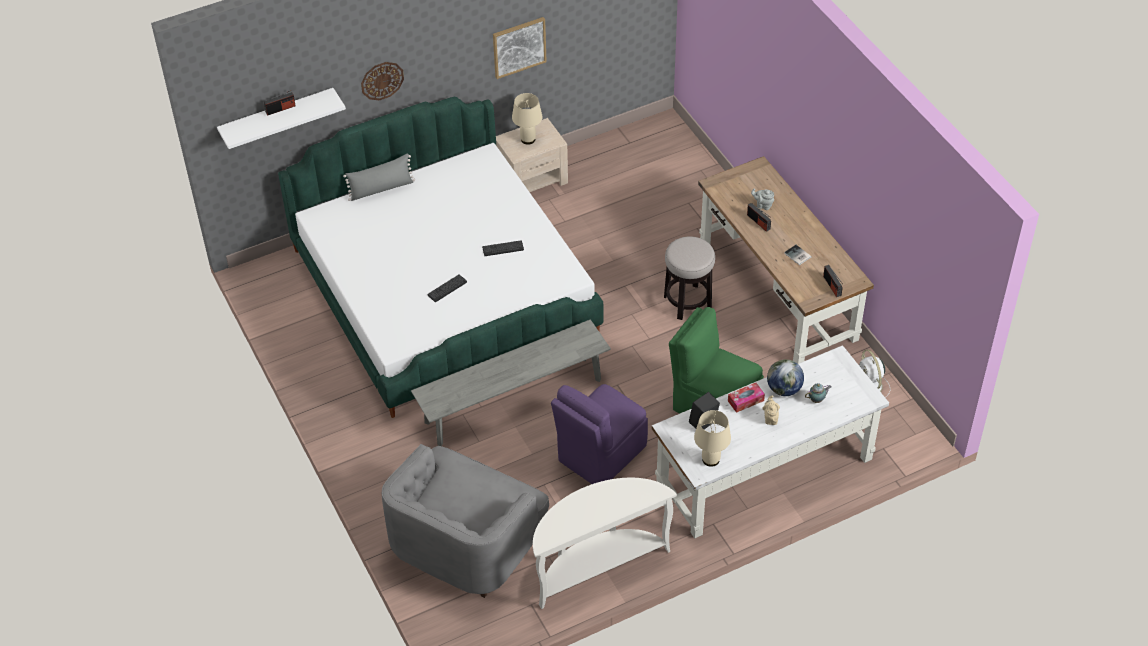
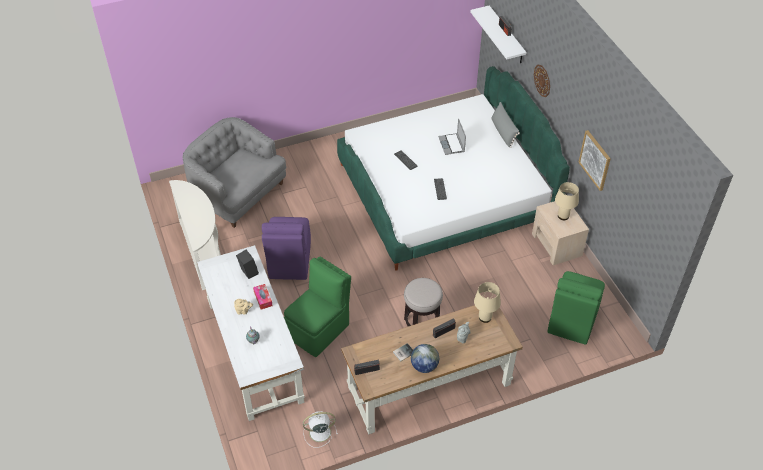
camera: 95 degrees right, 0 degrees up
(411, 241) = (452, 145): none -> laptop
(513, 401) = (344, 221): grey bench -> none
(600, 455) = (289, 262): purple chair -> purple chair turned 135 degrees counterclockwise
(654, 167) = (572, 321): none -> green chair
(710, 459) = (217, 273): beige table lamp -> beige table lamp (485, 317)
(784, 389) = (268, 323): globe -> globe (424, 366)

